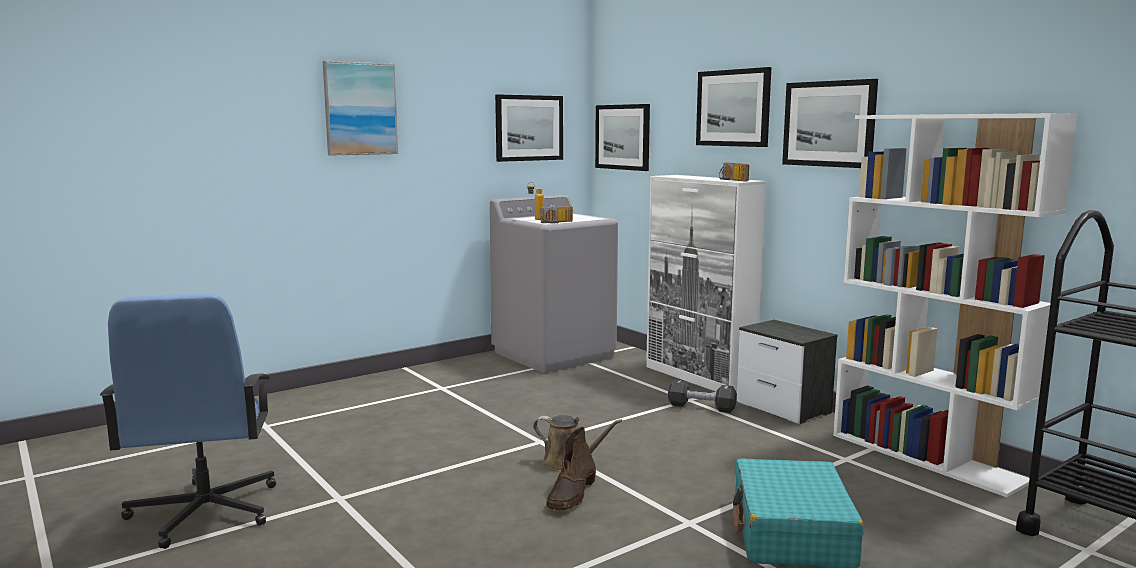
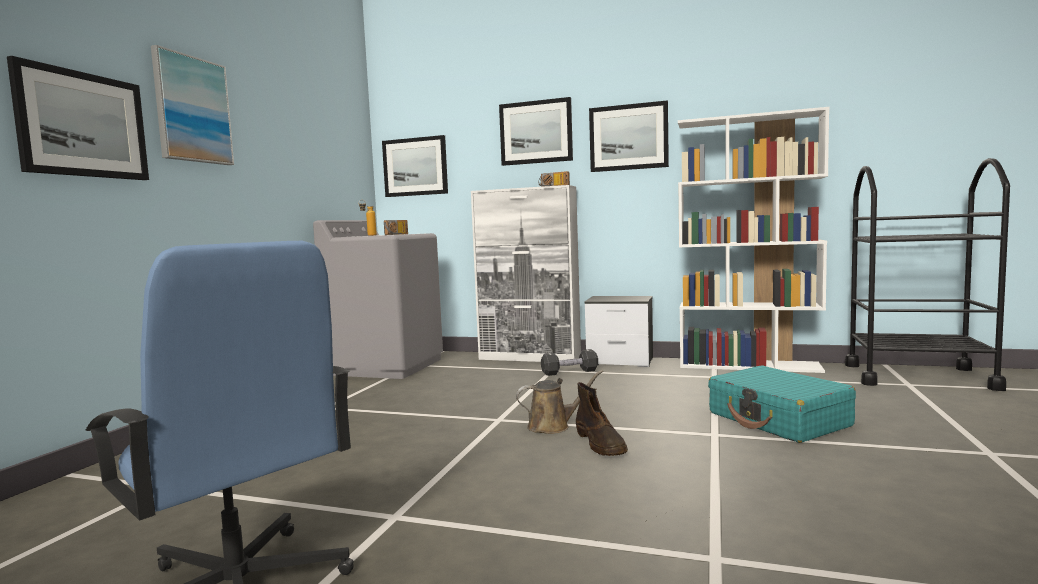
camera: 35 degrees left, 5 degrees down
(529, 128) = (333, 155): picture -> picture (83, 125)

